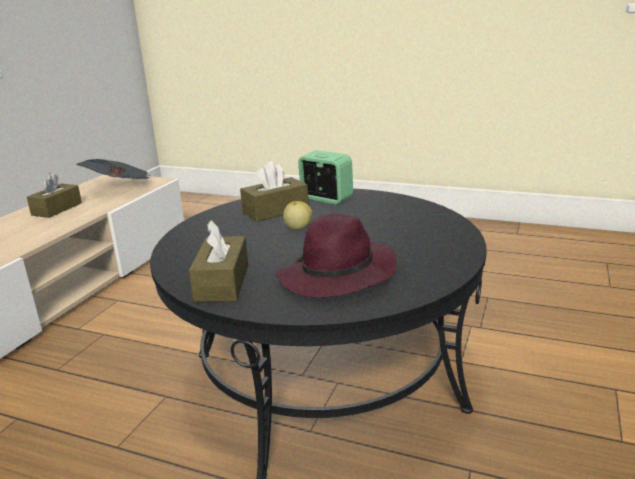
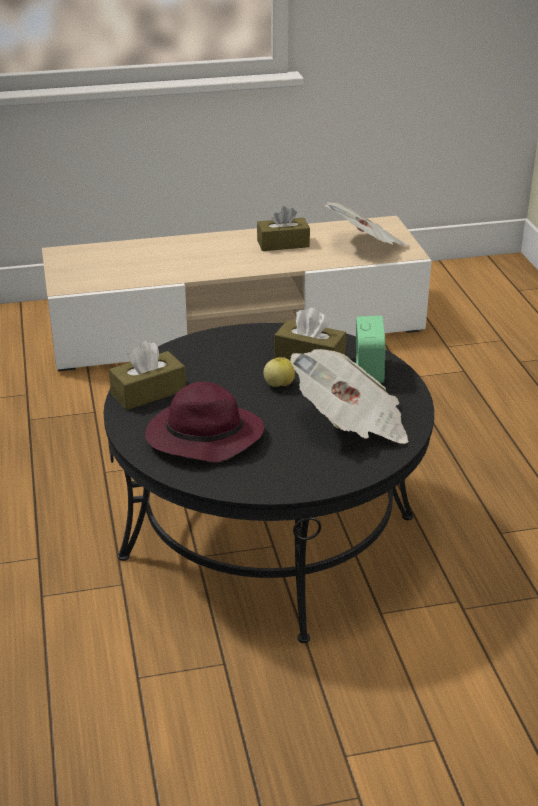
camera: 55 degrees right, 10 degrees up
(390, 219) = (351, 424): none -> newspaper

